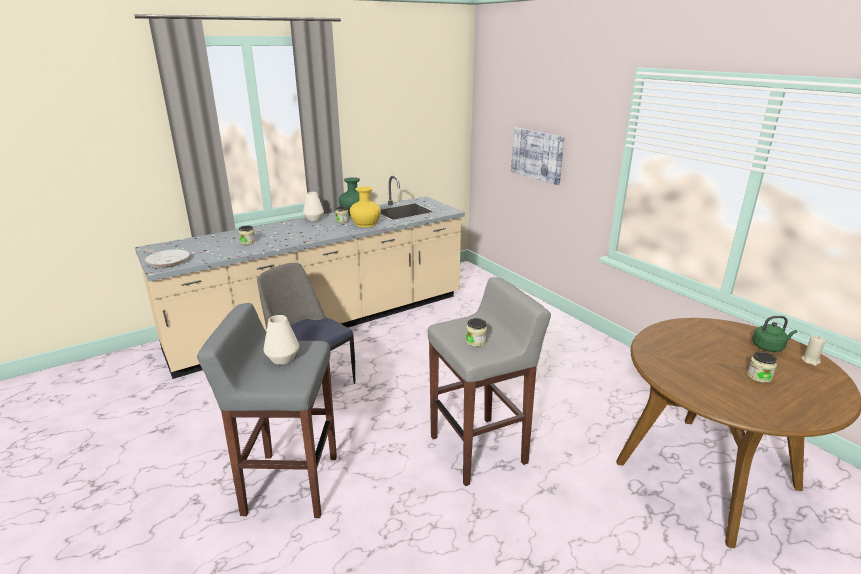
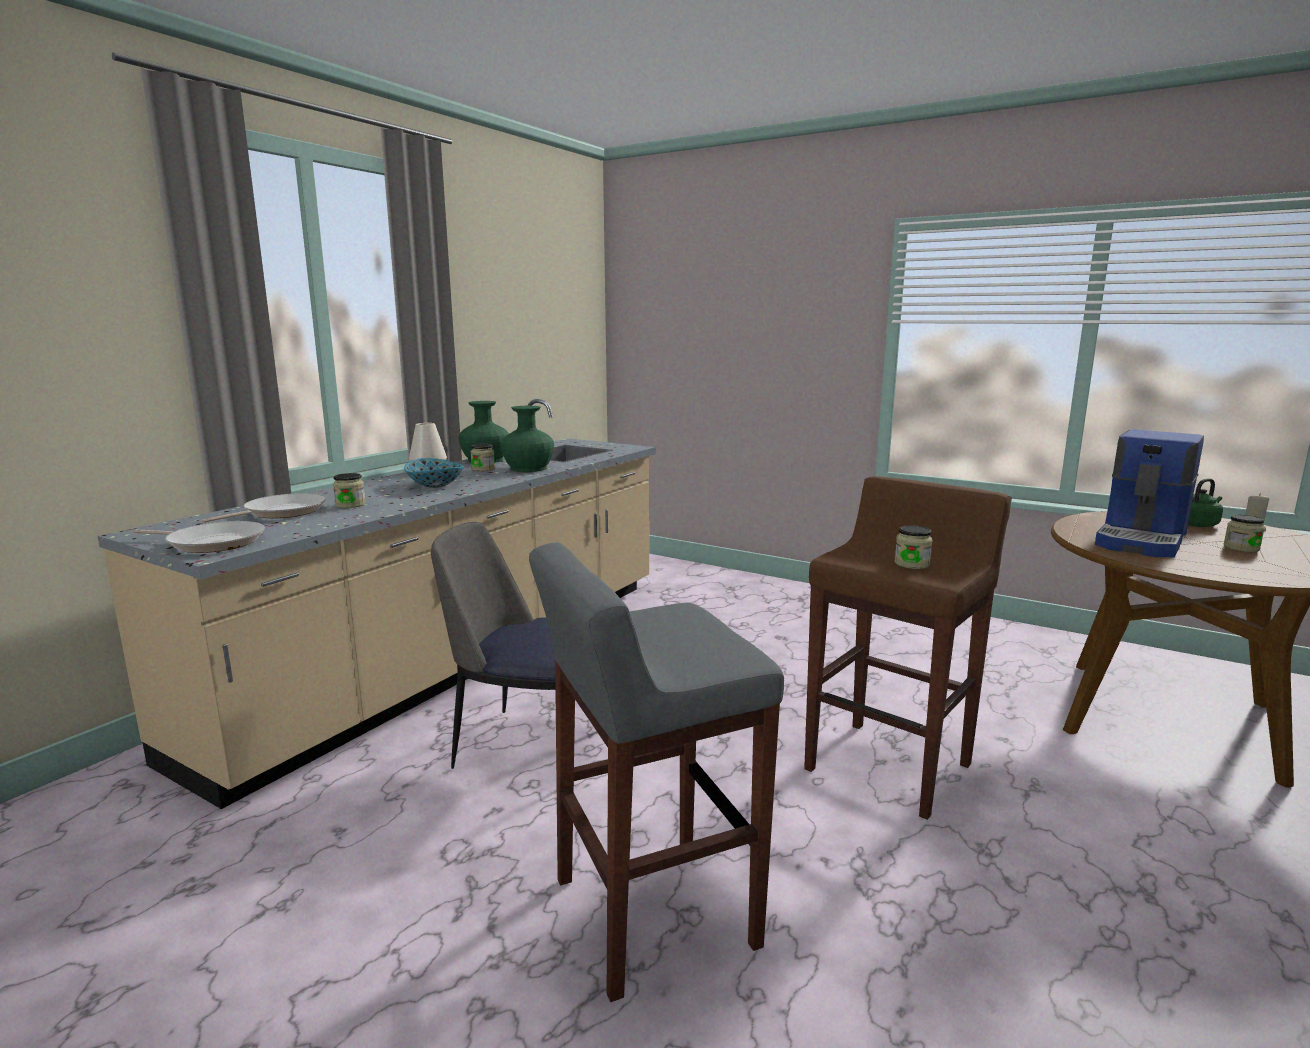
camera: 25 degrees left, 10 degrees down
(214, 243) = (280, 512): none -> frying pan
(282, 358) = (661, 632): white vase -> none
(302, 232) = (434, 485): none -> bowl
(365, 224) = (528, 468): yellow vase -> green vase
(479, 449) = (889, 766): grey stool -> brown stool
(537, 155) = (736, 360): picture -> none
(693, 352) = (1143, 540): none -> coffee machine

